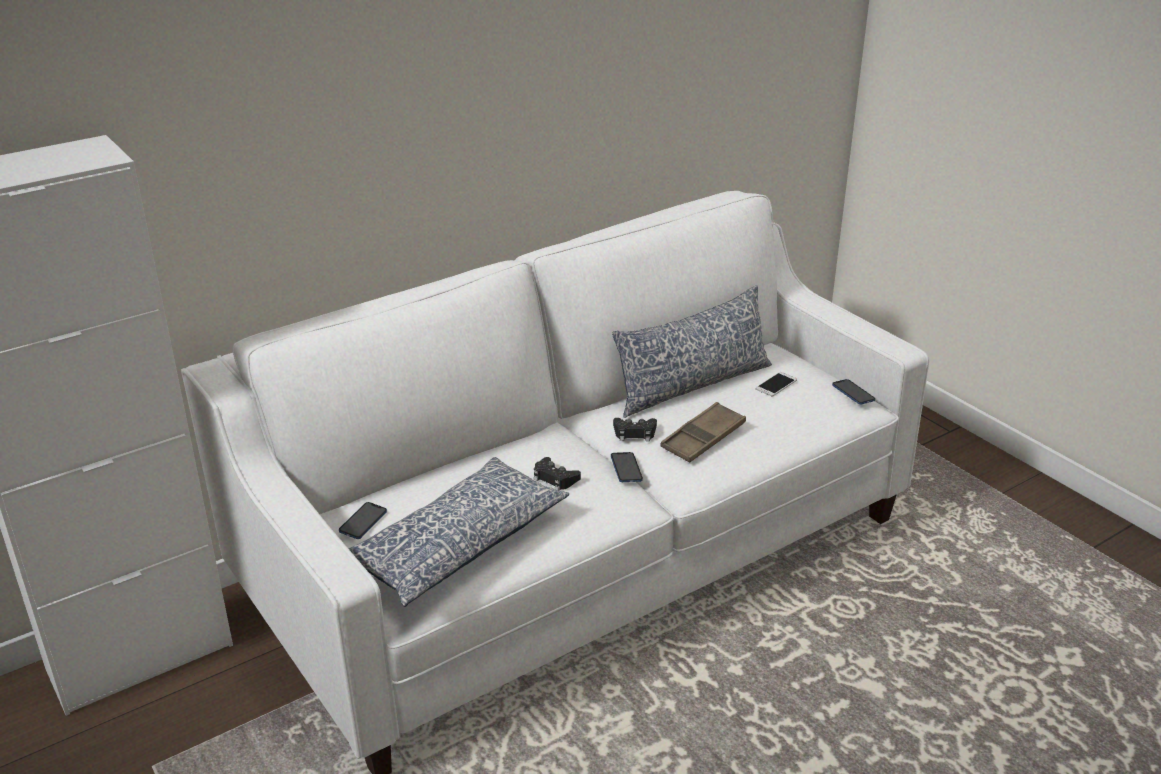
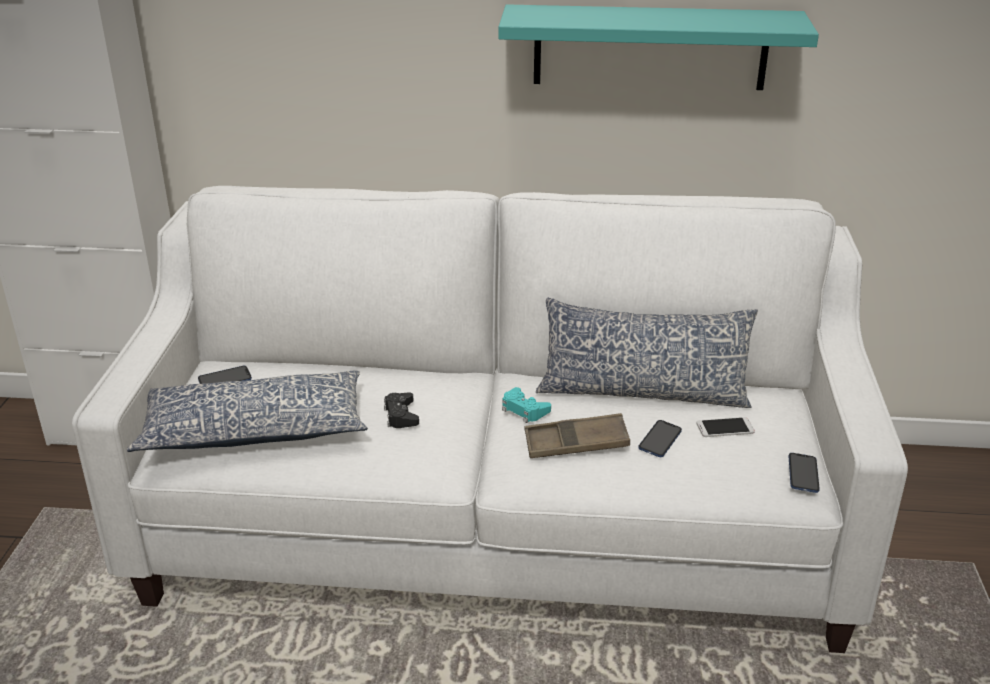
camera: 40 degrees right, 0 degrees up
(587, 95) = (650, 47): none -> turquoise shelf
(626, 468) = (475, 437): phone -> phone (660, 440)
(634, 433) = (524, 410): black game controller -> turquoise game controller

